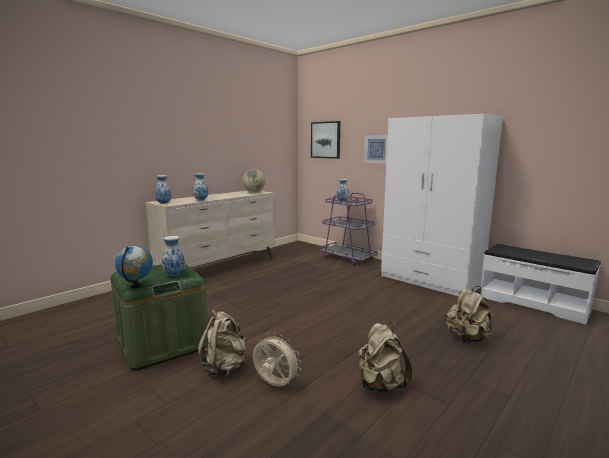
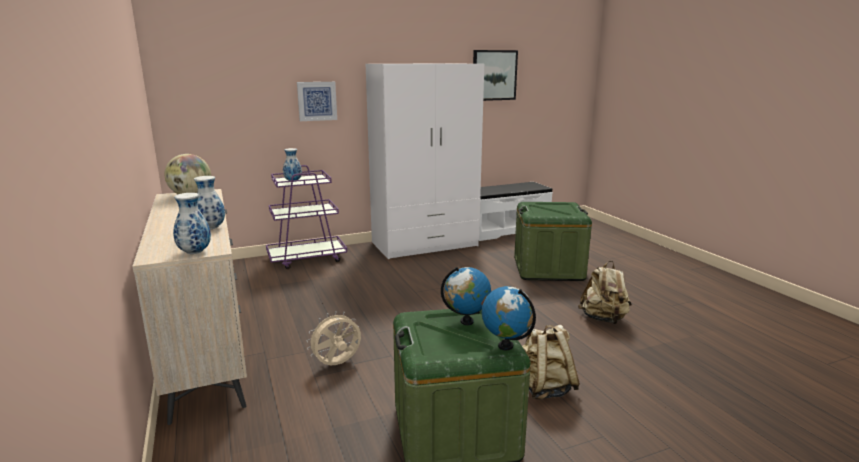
camera: 65 degrees left, 5 degrees up
(174, 275) = (466, 321): vase -> globe
(274, 385) = (587, 365): beige fan -> beige fan (337, 364)
(325, 140) = (218, 90): picture -> picture (494, 75)
(467, 339) = (548, 269): beige backpack -> green storage box

